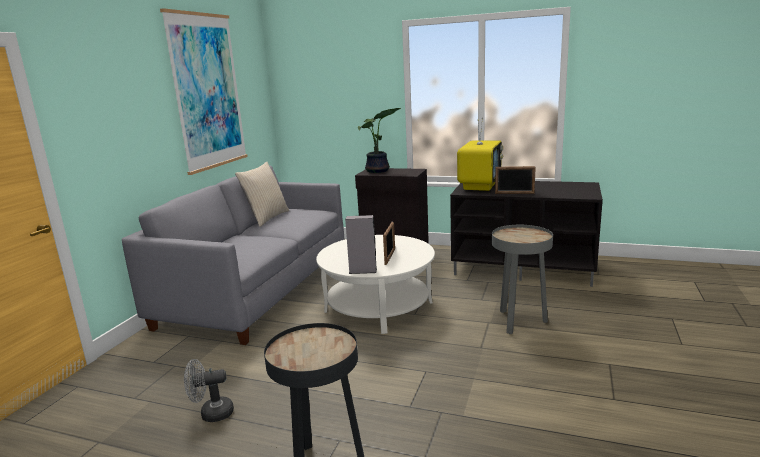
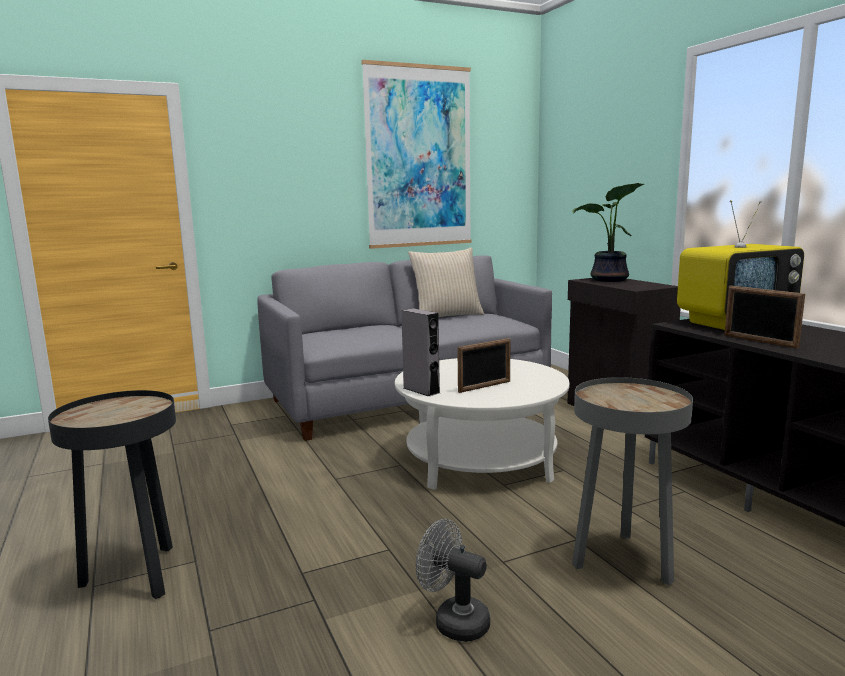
camera: 45 degrees right, 5 degrees down
(211, 414) = (180, 482): grey fan -> grey fan (454, 621)

